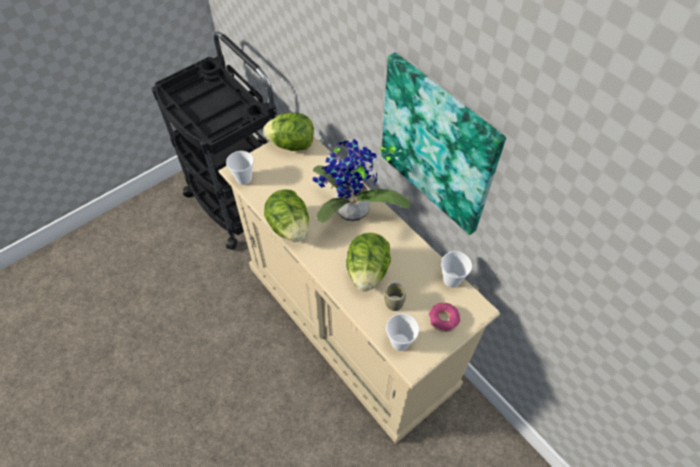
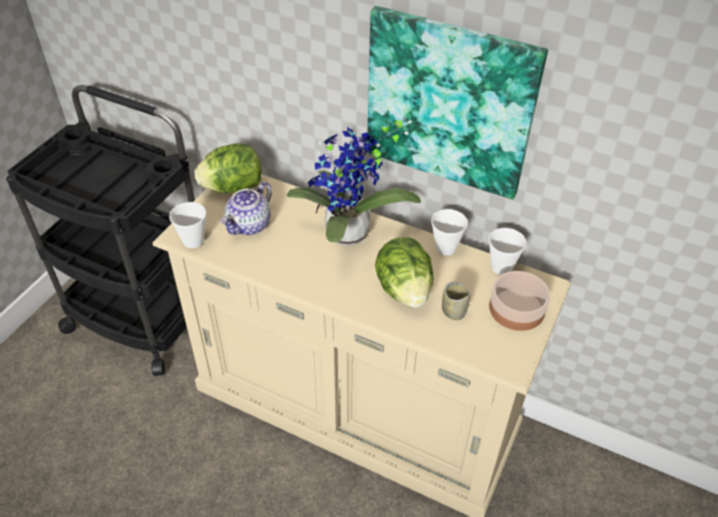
camera: 25 degrees left, 10 degrees down
(287, 179) = (249, 225): none -> teapot
(289, 227) = (282, 274): lettuce -> none
(400, 342) = (485, 349): cup -> cup (445, 248)
(443, 319) = (517, 309): donut -> bowl

